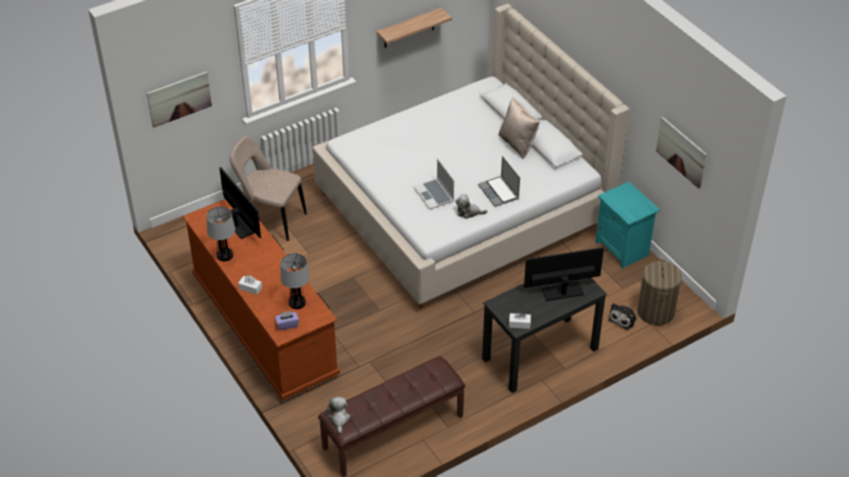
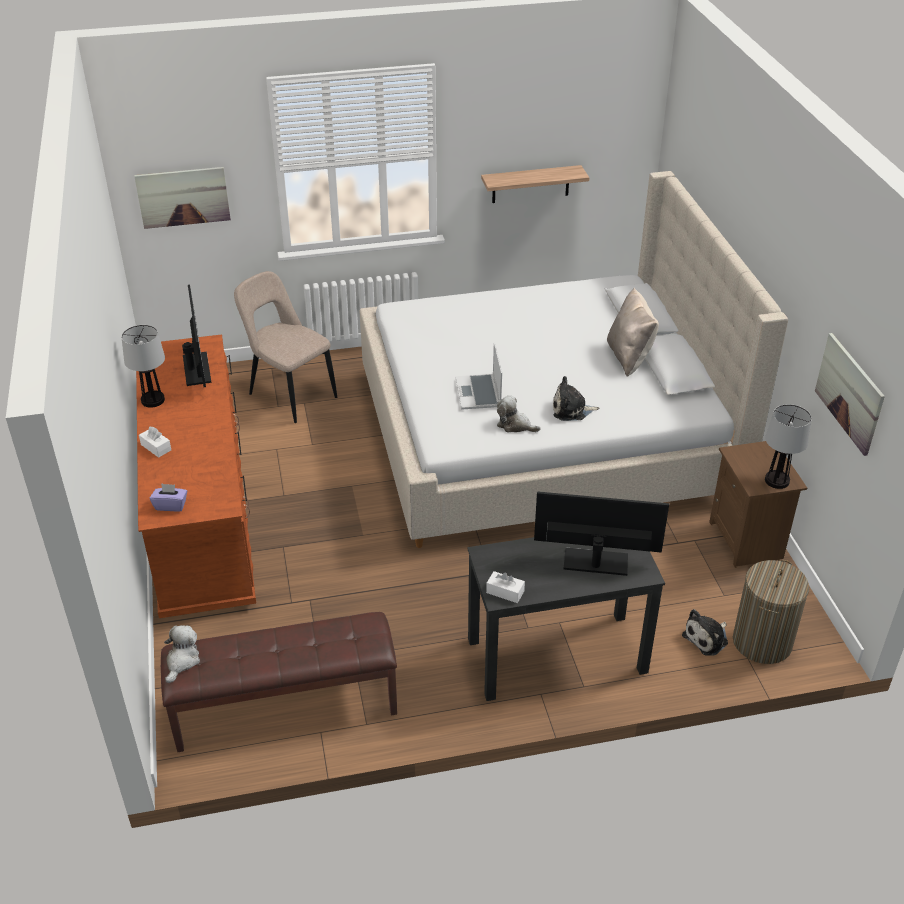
camera: 20 degrees right, 5 degrees down
(297, 303) = (203, 481): table lamp -> table lamp (777, 481)
(499, 192) = (571, 410): laptop -> plush toy
(623, 248) = (747, 540): turquoise nightstand -> brown nightstand

